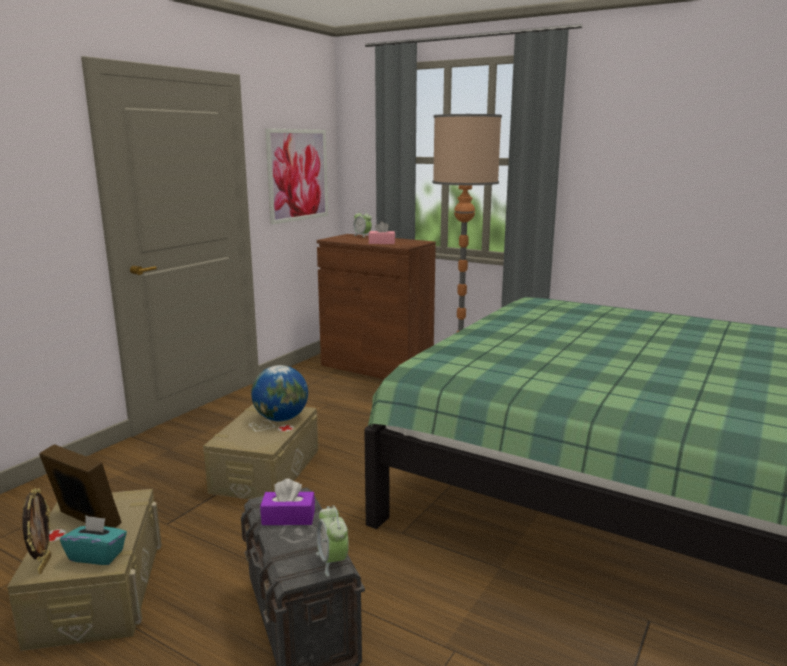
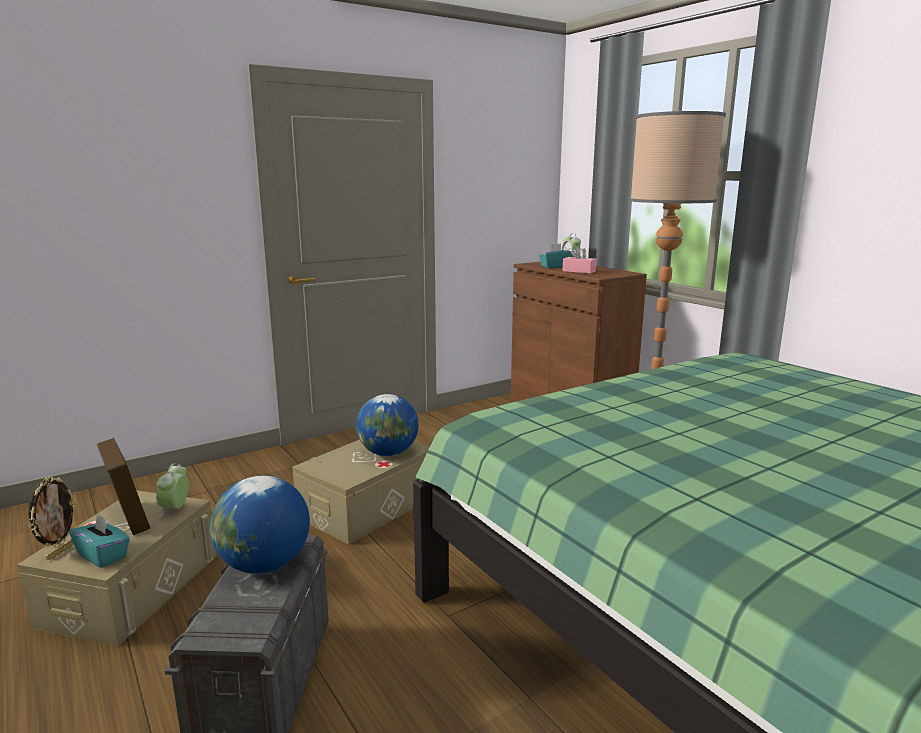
camera: 25 degrees right, 0 degrees up
(288, 517) = (264, 565): purple tissue box -> globe
(298, 175) = (503, 191): picture -> none
(332, 561) = (253, 631): alarm clock -> alarm clock (175, 509)
(356, 240) = (555, 267): none -> turquoise tissue box

